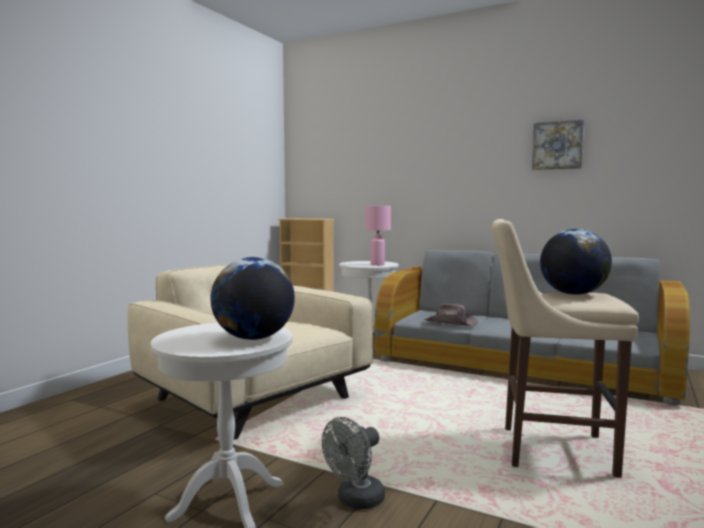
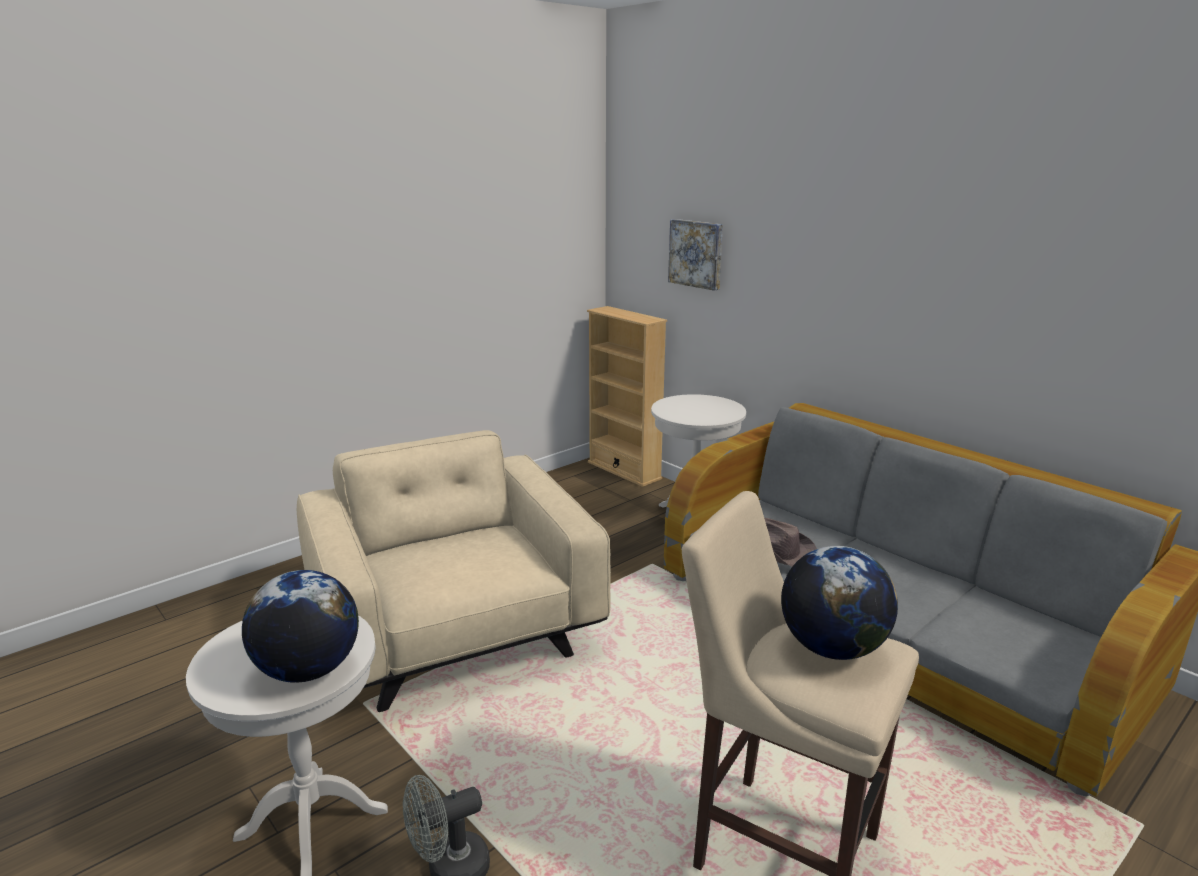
camera: 20 degrees right, 15 degrees up
(377, 265) = (705, 417): pink table lamp -> none
(557, 145) = (1031, 257): picture -> picture (697, 253)

